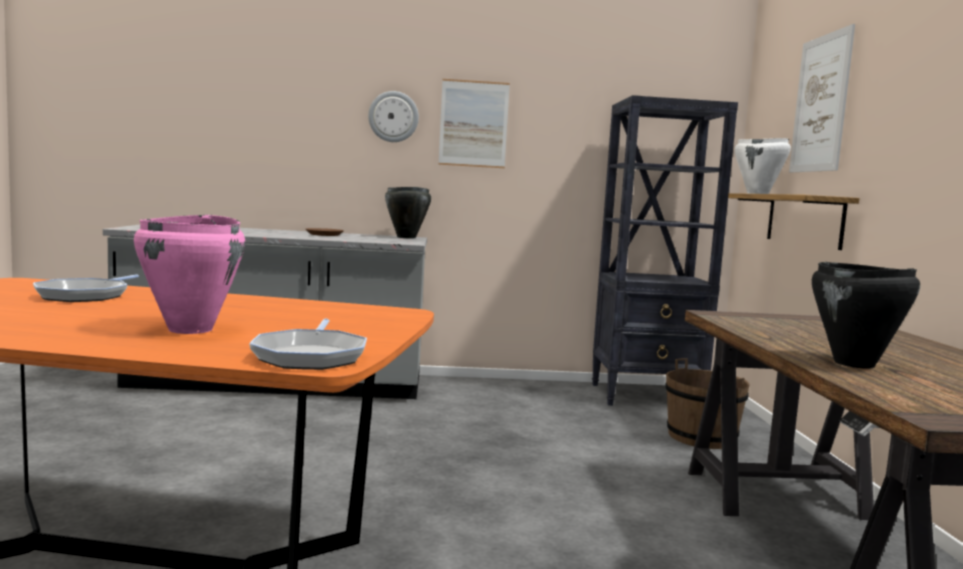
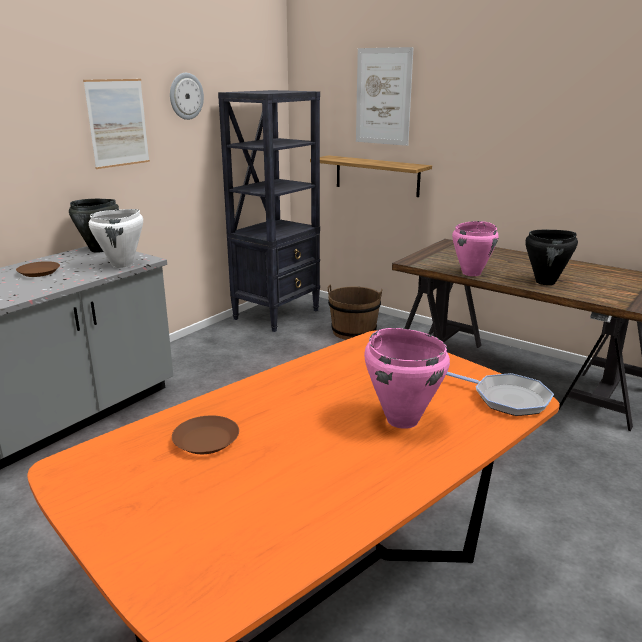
camera: 50 degrees left, 15 degrees up
(85, 295) = (206, 440): frying pan -> brown plate
(393, 116) = (45, 126): wall clock -> wall clock (186, 96)
(758, 194) = (337, 158): white cooking pot -> white cooking pot (122, 265)
(759, 334) = (472, 273): none -> pink cooking pot

